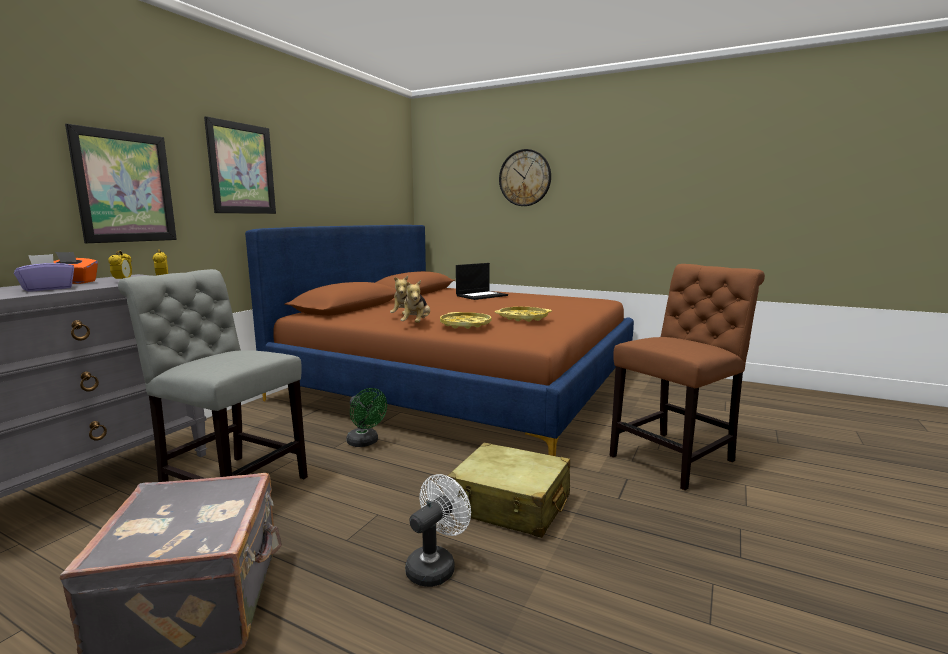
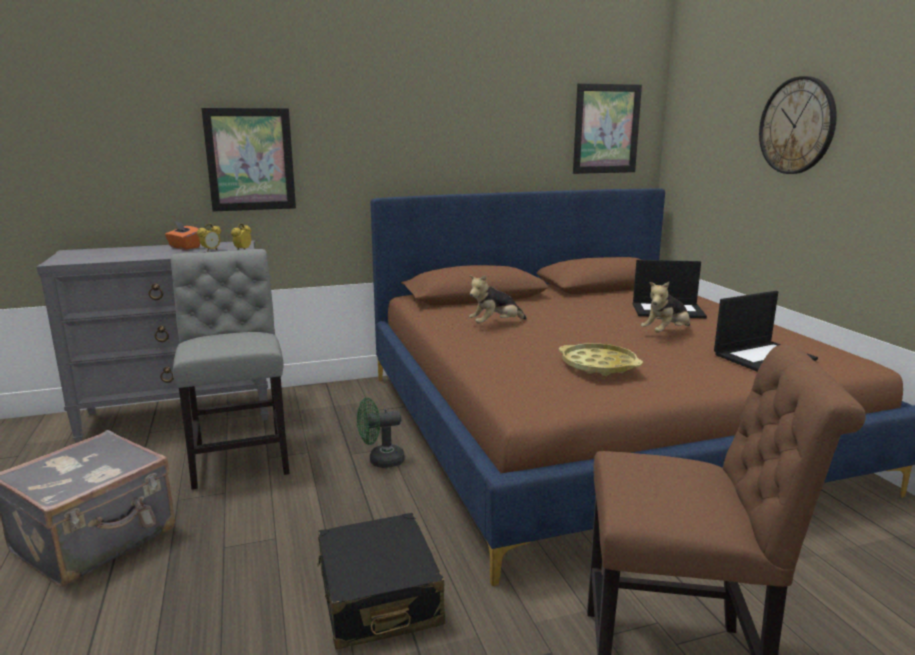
camera: 45 degrees right, 5 degrees up
(47, 289) = (149, 254): purple tissue box -> none
(242, 168) = (376, 131): picture -> picture (606, 129)
(365, 442) = (380, 461): green fan -> green fan turned 75 degrees clockwise
(417, 324) = (472, 340): plush toy -> plush toy (666, 333)
(435, 565) = (232, 612): white fan -> none
(465, 325) = (508, 356): yellow tray -> none
(510, 504) = (379, 598): beige suitcase -> black suitcase
(571, 303) = (764, 356): none -> laptop

